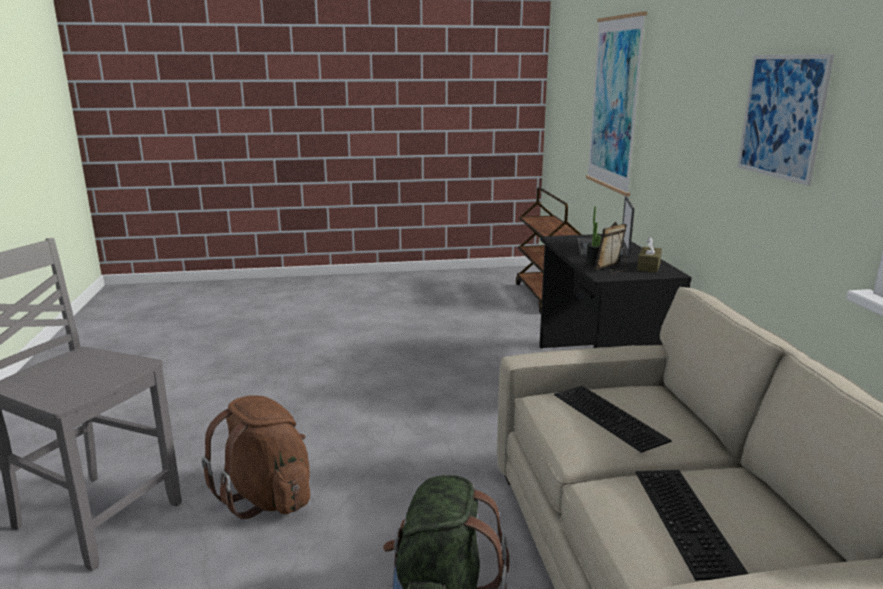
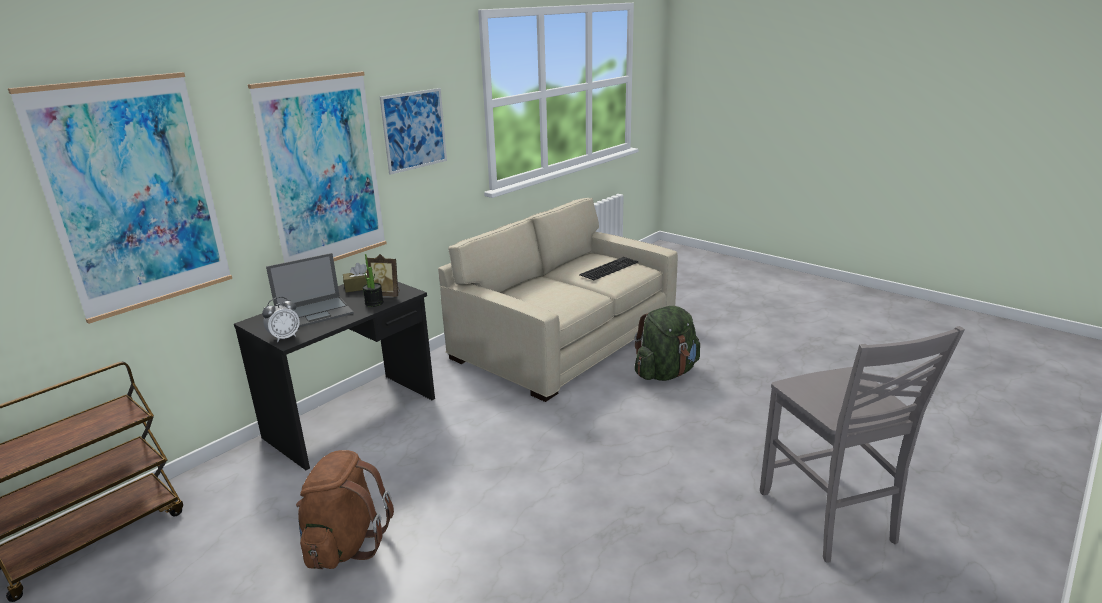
camera: 130 degrees left, 5 degrees up
(267, 497) = (698, 463): brown backpack -> brown backpack (345, 543)
(564, 238) = (284, 337): none -> alarm clock
(611, 416) = (553, 294): keyboard -> none
(691, 134) = (323, 172): none -> picture

